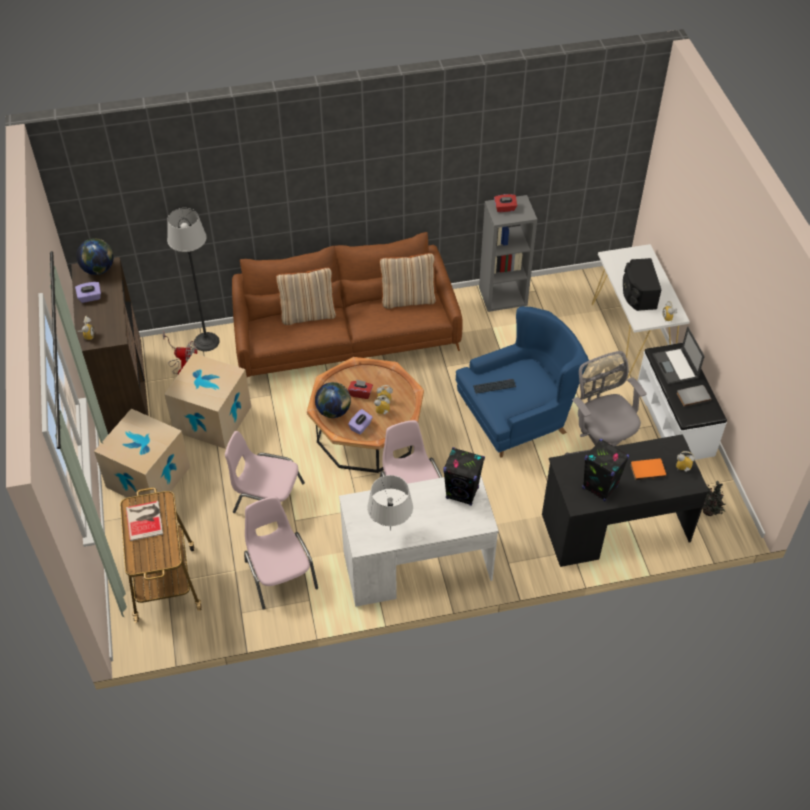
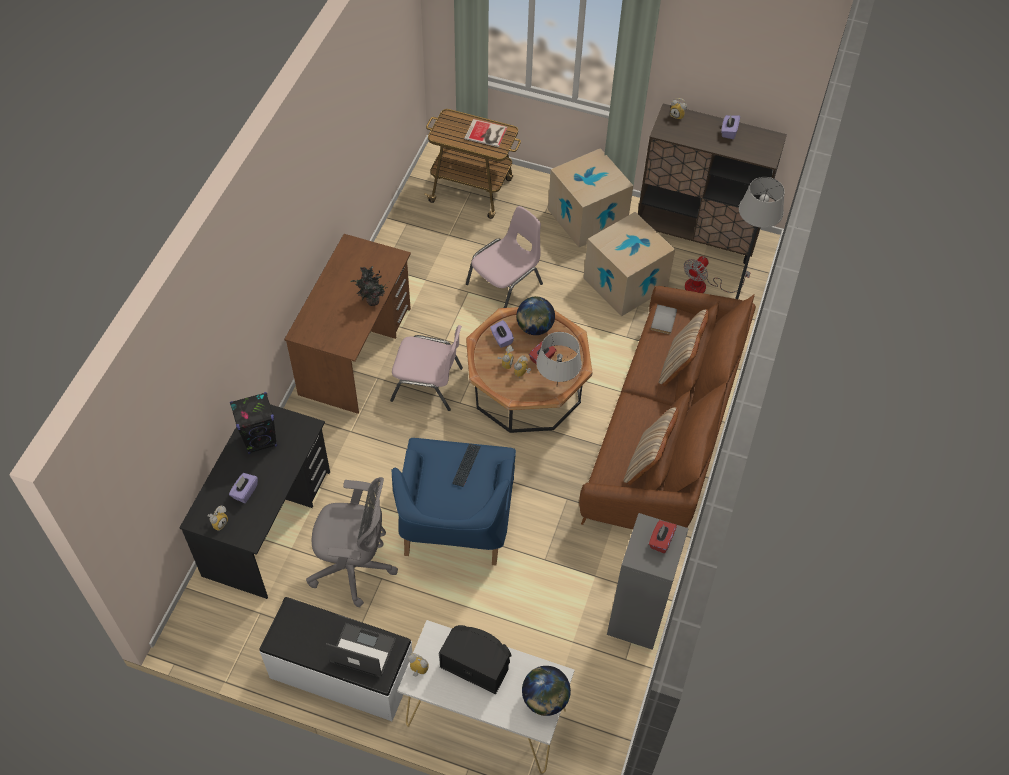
camera: 120 degrees right, 5 degrees up
(98, 270) = (765, 149): globe -> globe (545, 699)
(280, 574) = (423, 260): pink chair -> none
(390, 530) = (348, 268): grey table lamp -> grey table lamp (556, 386)
(417, 566) = (356, 351): white desk -> brown desk
(462, 493) = (341, 334): black speaker -> none
(647, 469) = (245, 492): orange book -> purple tissue box
(693, 396) = (312, 637): grey book -> grey book (664, 320)
(709, 512) = (215, 620): potted plant -> potted plant (371, 301)

